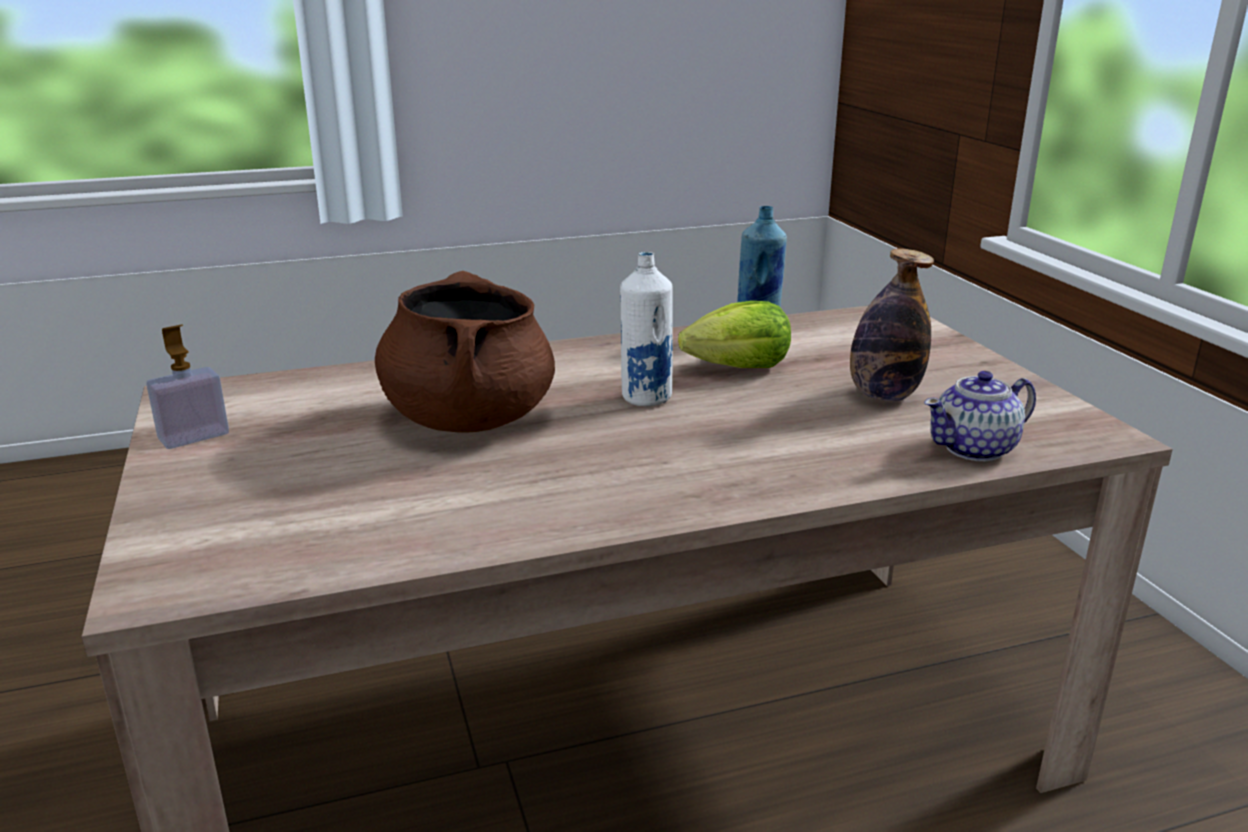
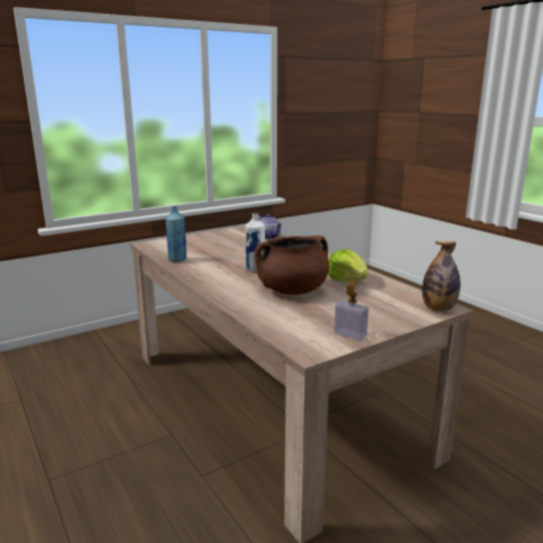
camera: 105 degrees left, 5 degrees down
(739, 367) = (217, 260): lettuce -> lettuce (347, 279)
(883, 395) = (235, 244): bottle -> bottle (438, 308)

